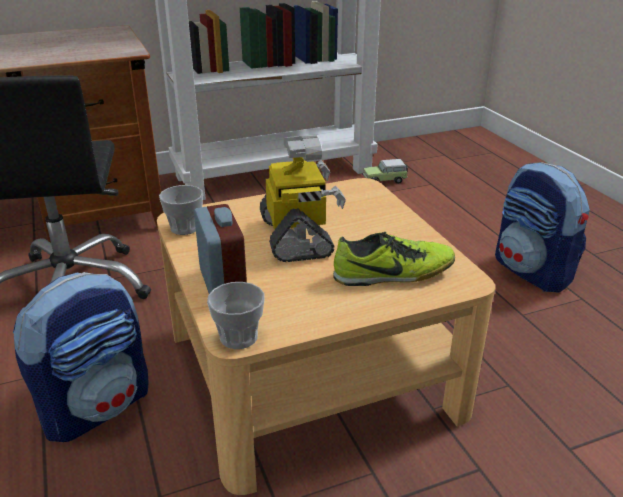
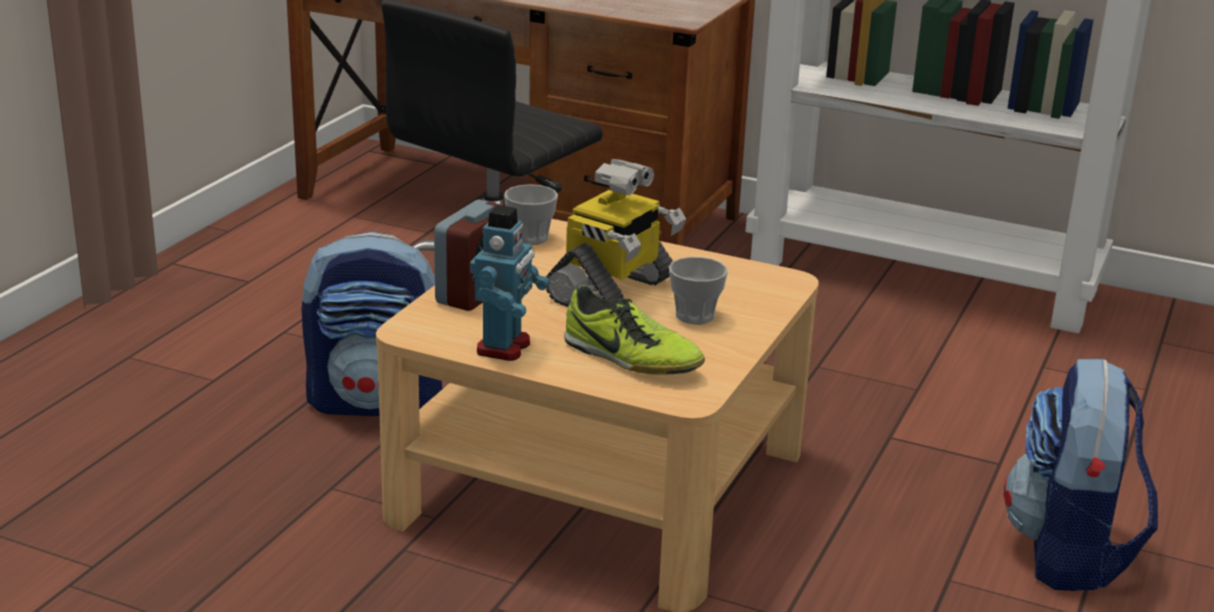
camera: 45 degrees right, 5 degrees down
(239, 337) = (413, 332): cup -> cup (695, 315)
(316, 311) = (505, 347): none -> toy robot
(386, 180) = (1078, 354): toy car -> none

